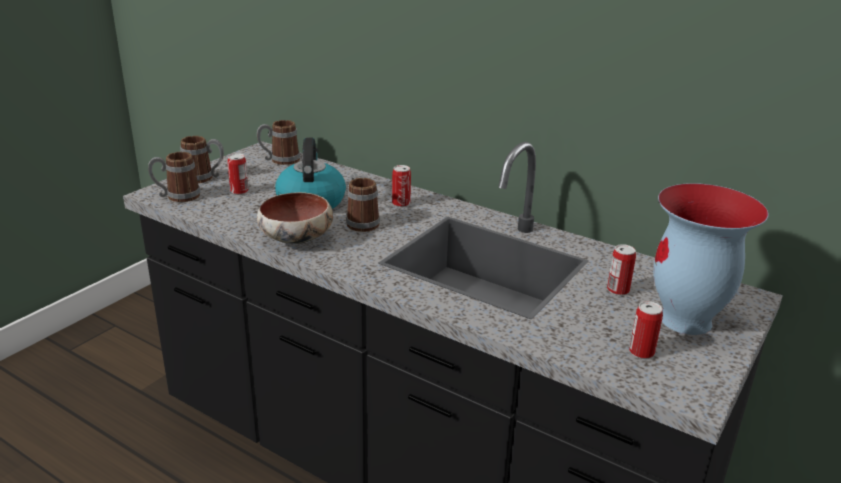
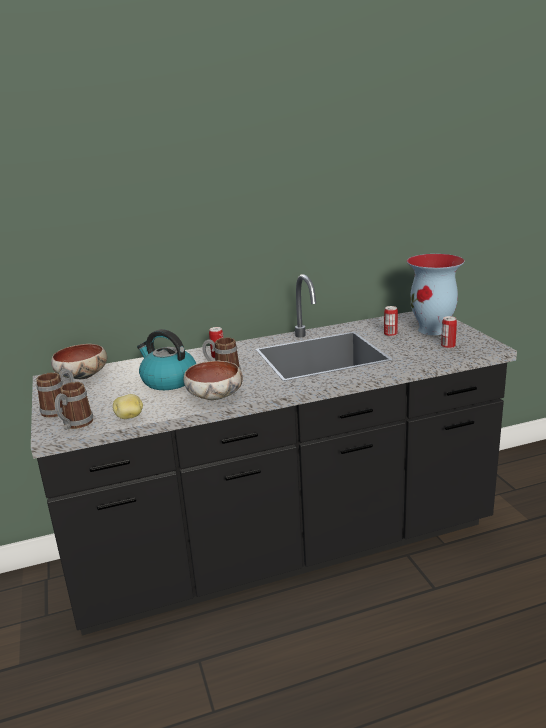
camera: 50 degrees left, 5 degrees down
(212, 214) = (130, 417): none -> potato
(239, 191) = (109, 400): can -> none
(279, 160) = (82, 376): mug -> bowl

